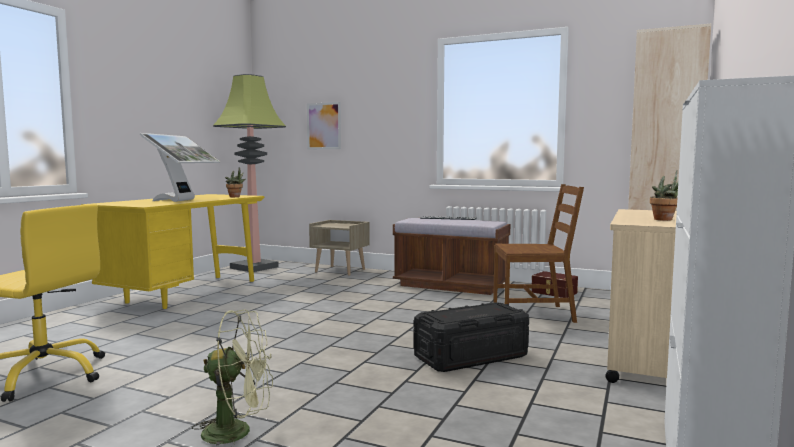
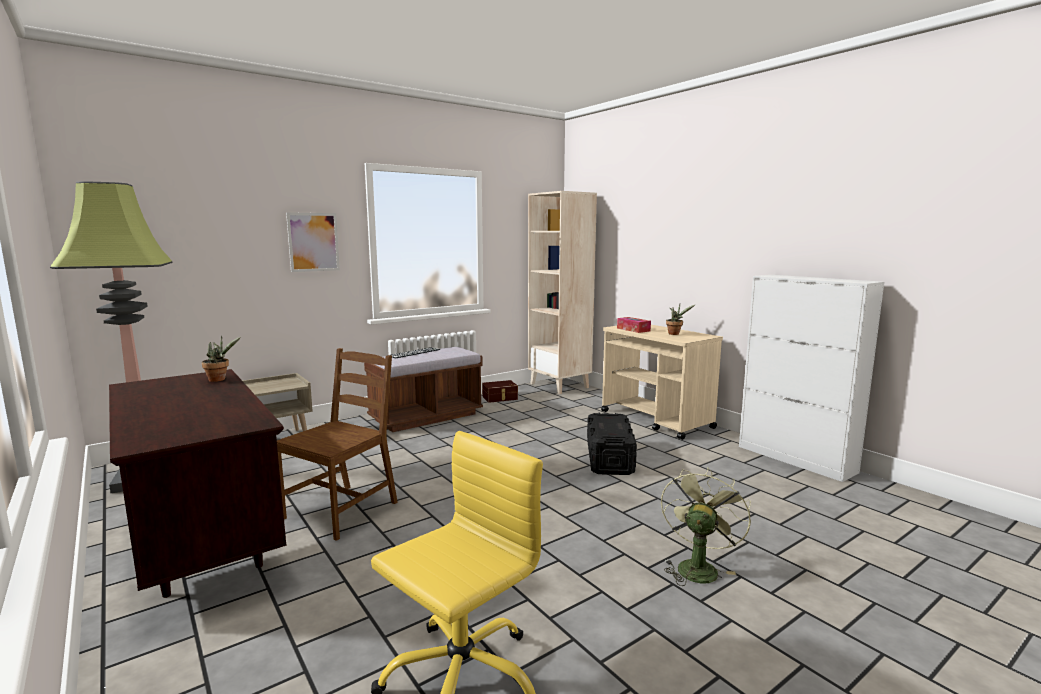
camera: 60 degrees left, 5 degrees up
(183, 200) = (211, 403): monitor -> none
(186, 293) = (202, 542): yellow desk -> brown desk
(324, 126) = (211, 257): picture -> picture (313, 242)
(533, 313) = (540, 417): brown chair -> brown chair (342, 510)
(639, 213) = (633, 329): none -> tissue box

